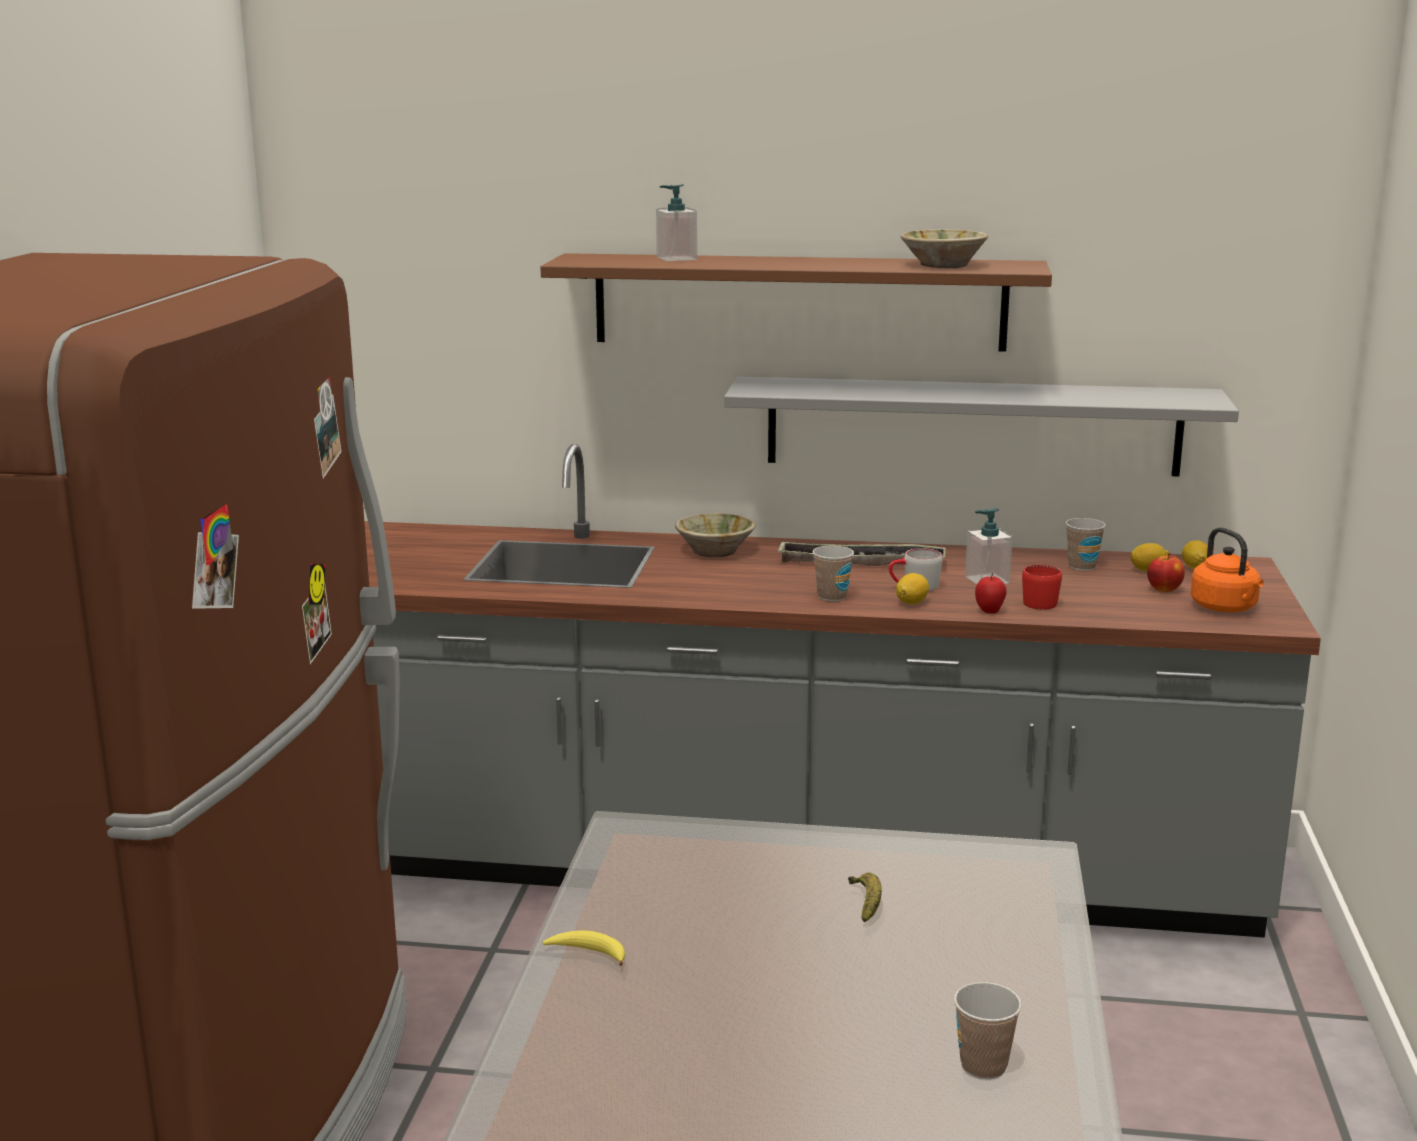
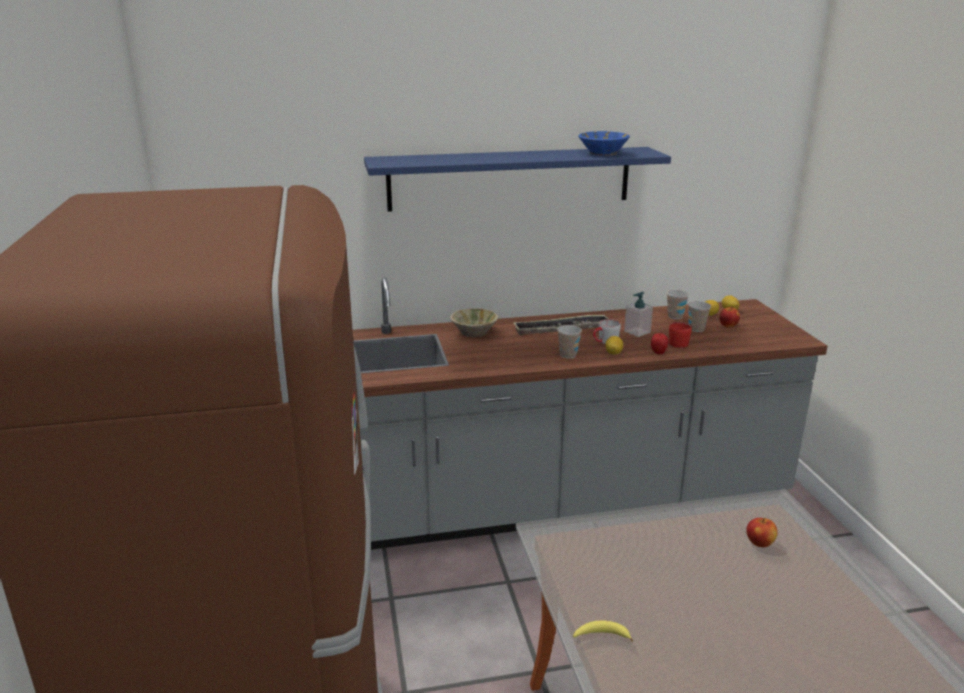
camera: 20 degrees left, 5 degrees up
(676, 258) = (443, 157): soap dispenser -> none
(798, 301) = (510, 178): brown shelf -> blue shelf
(866, 903) = (721, 557): banana -> none
(942, 265) = (602, 153): beige bowl -> blue bowl
(949, 899) = (760, 543): none -> apple
(972, 425) = (606, 243): grey shelf -> none
(983, 1066) = (879, 660): cup -> cup (696, 329)
(1226, 608) = (768, 333): orange kettle -> none

